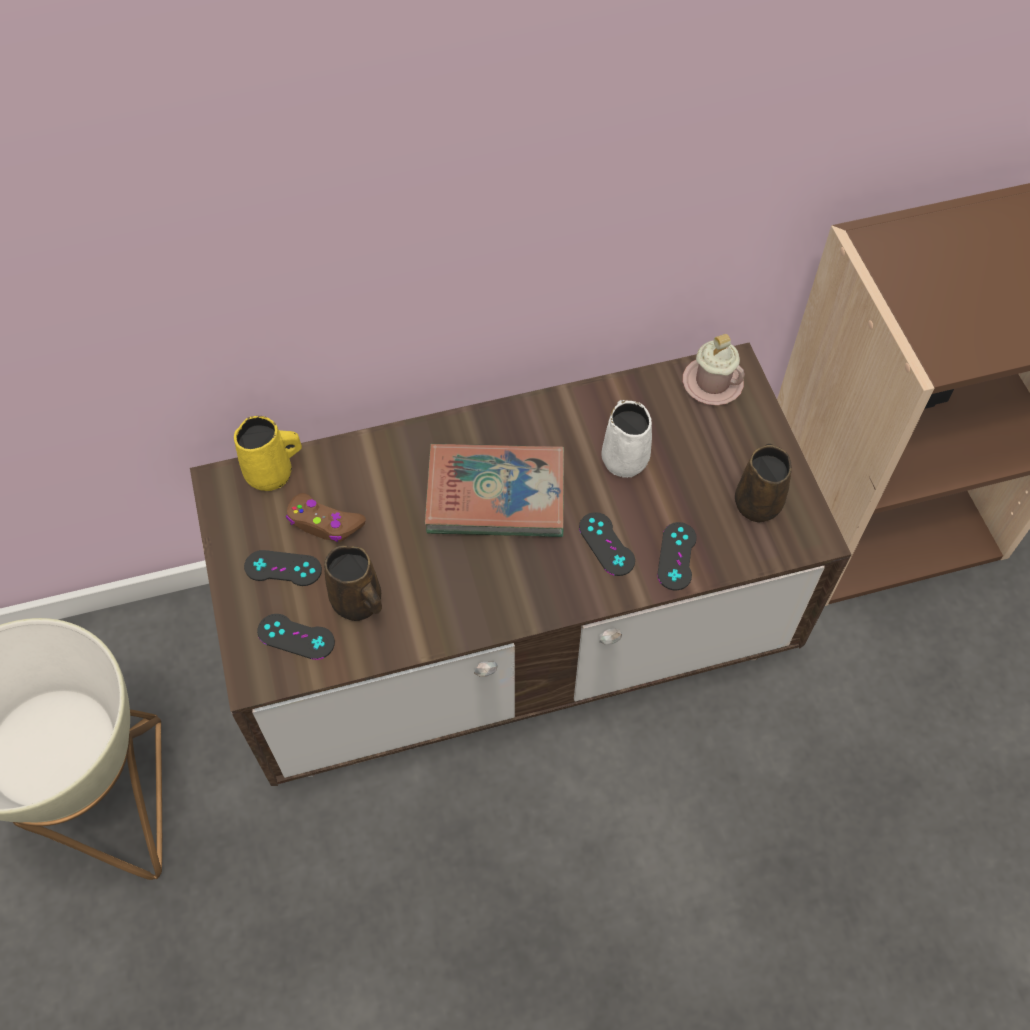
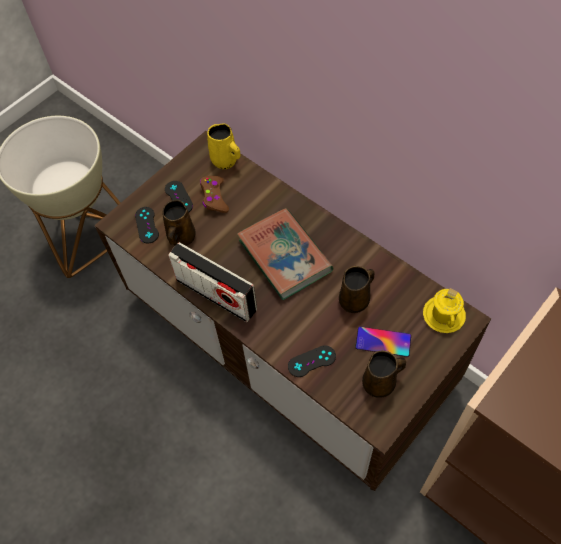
camera: 60 degrees right, 0 degrees up
(492, 611) = (216, 295): none -> radio
(606, 544) = (293, 323): black game controller -> none
(624, 458) = (355, 300): white mug -> brown mug
(704, 464) = (383, 342): none -> phone
(712, 383) = (443, 315): pink mug -> yellow mug

